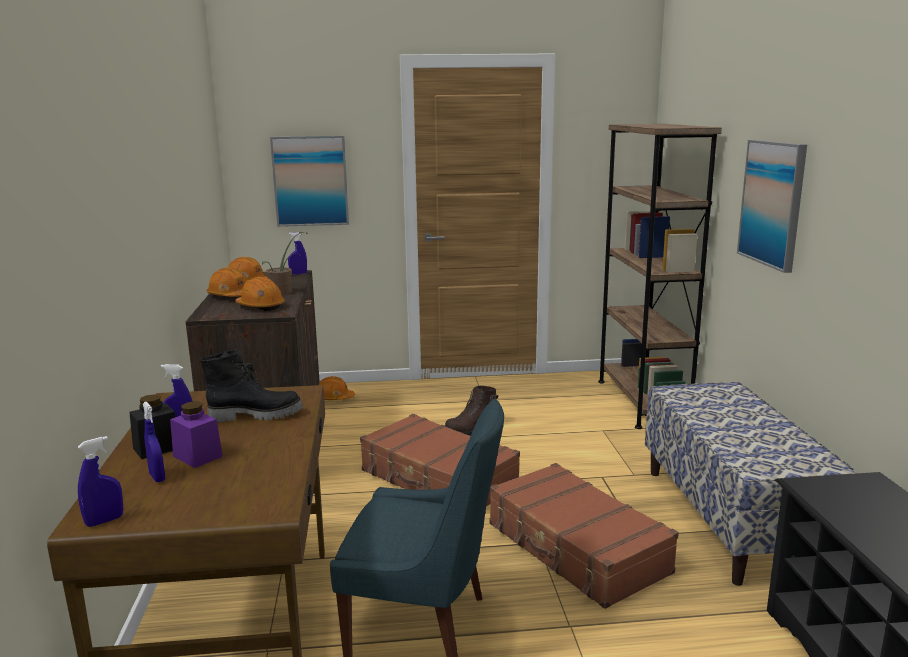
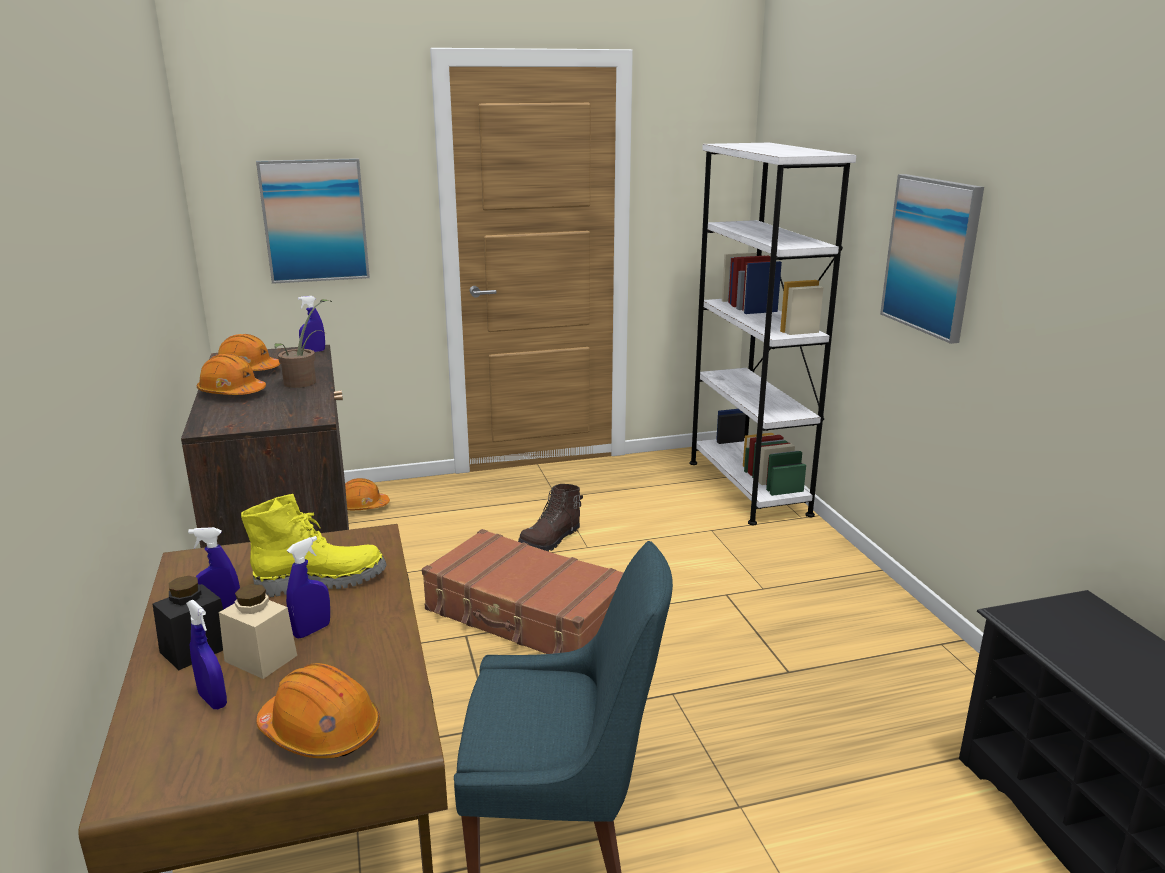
camera: 10 degrees left, 5 degrees up
(104, 521) = (158, 786): blue spray bottle -> blue spray bottle (312, 630)
(197, 456) = (261, 658): purple jar -> beige jar
(256, 415) = (321, 581): black boot -> yellow boot
(260, 306) = (281, 409): orange hard hat -> orange hard hat (321, 732)
(576, 549) = (720, 697): brown suitcase -> none
(642, 402) = (748, 487): brown bookcase -> white bookcase
(731, 519) = (888, 639): bench -> none

